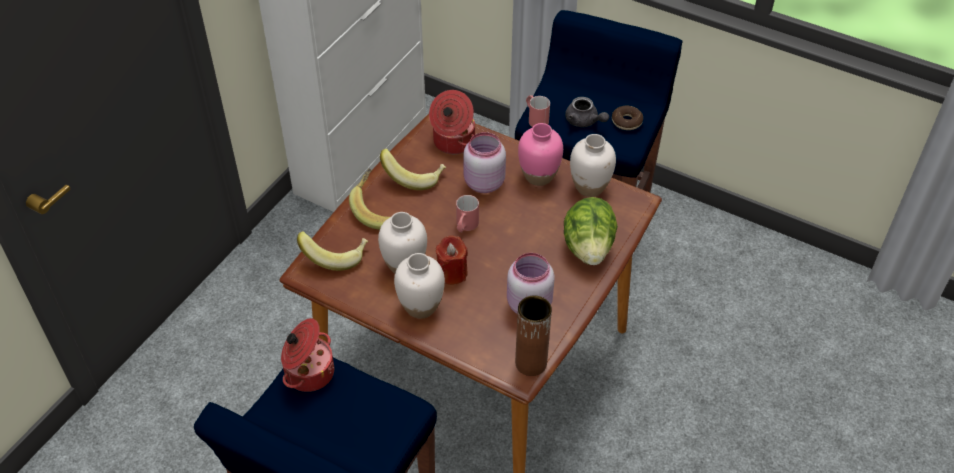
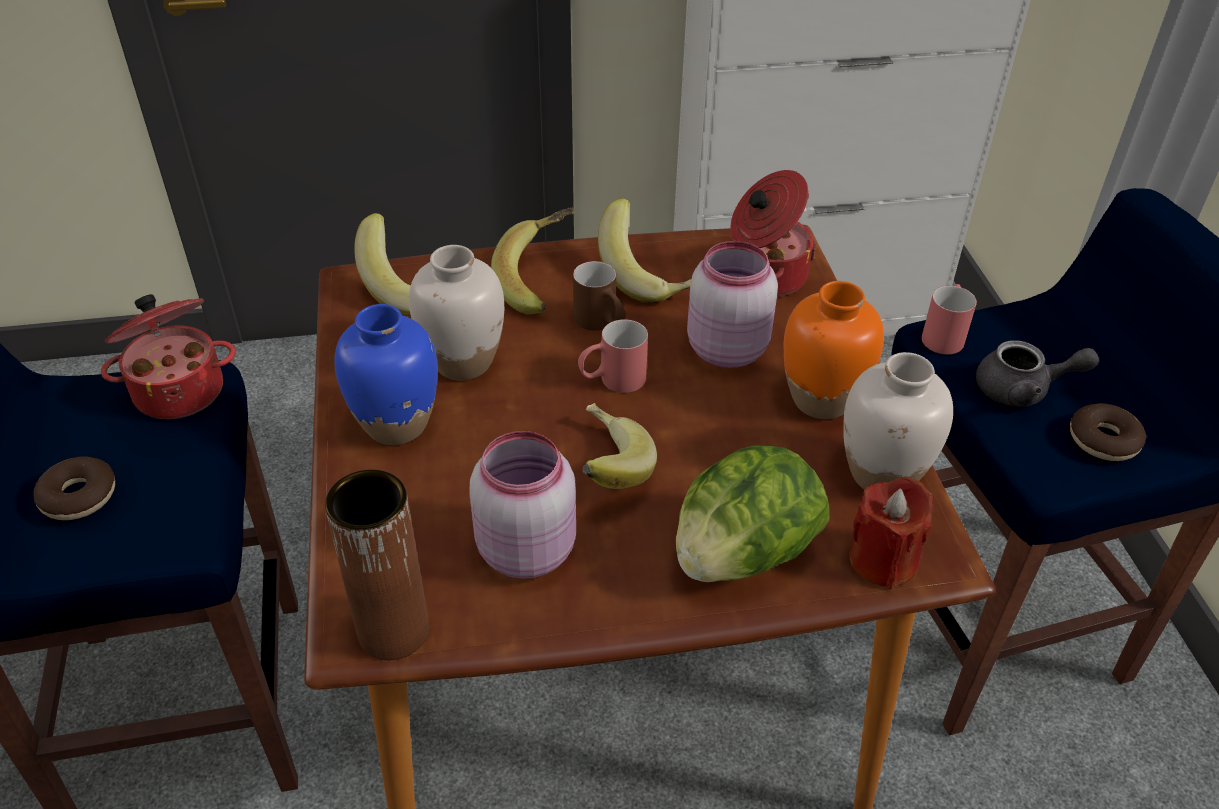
camera: 50 degrees right, 5 degrees down
(348, 435) = (79, 497): none -> donut
(420, 306) = (396, 424): white vase -> blue vase
(427, 209) = (601, 323): none -> brown mug
(452, 273) = (501, 419): red candle -> red candle (883, 560)
(510, 259) = (604, 469): none -> banana
(538, 176) = (821, 399): pink vase -> orange vase
(584, 122) = (1022, 390): grey teapot -> grey teapot turned 90 degrees counterclockwise

